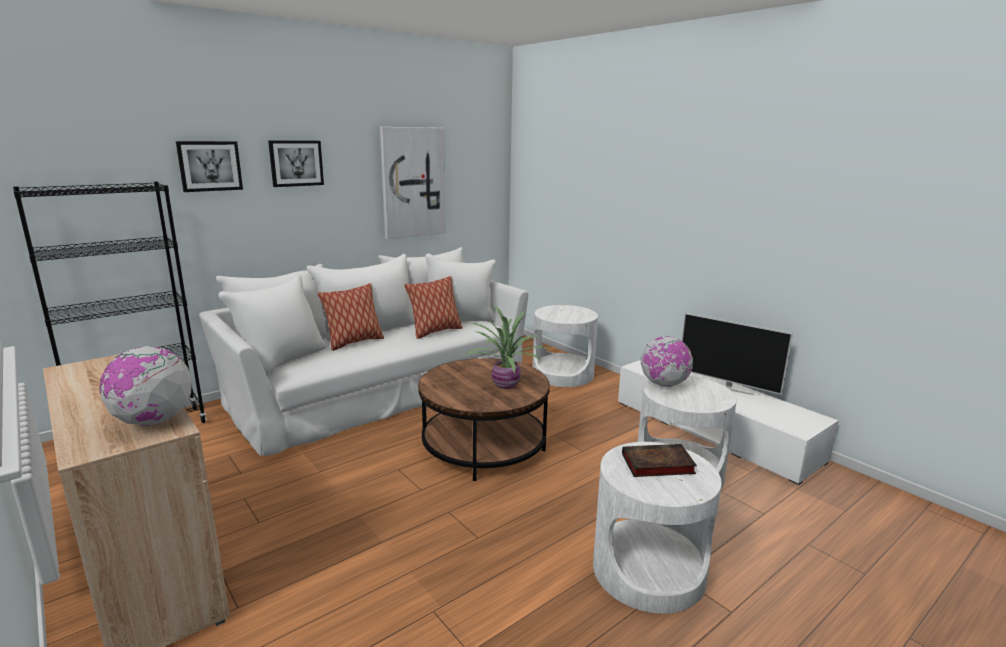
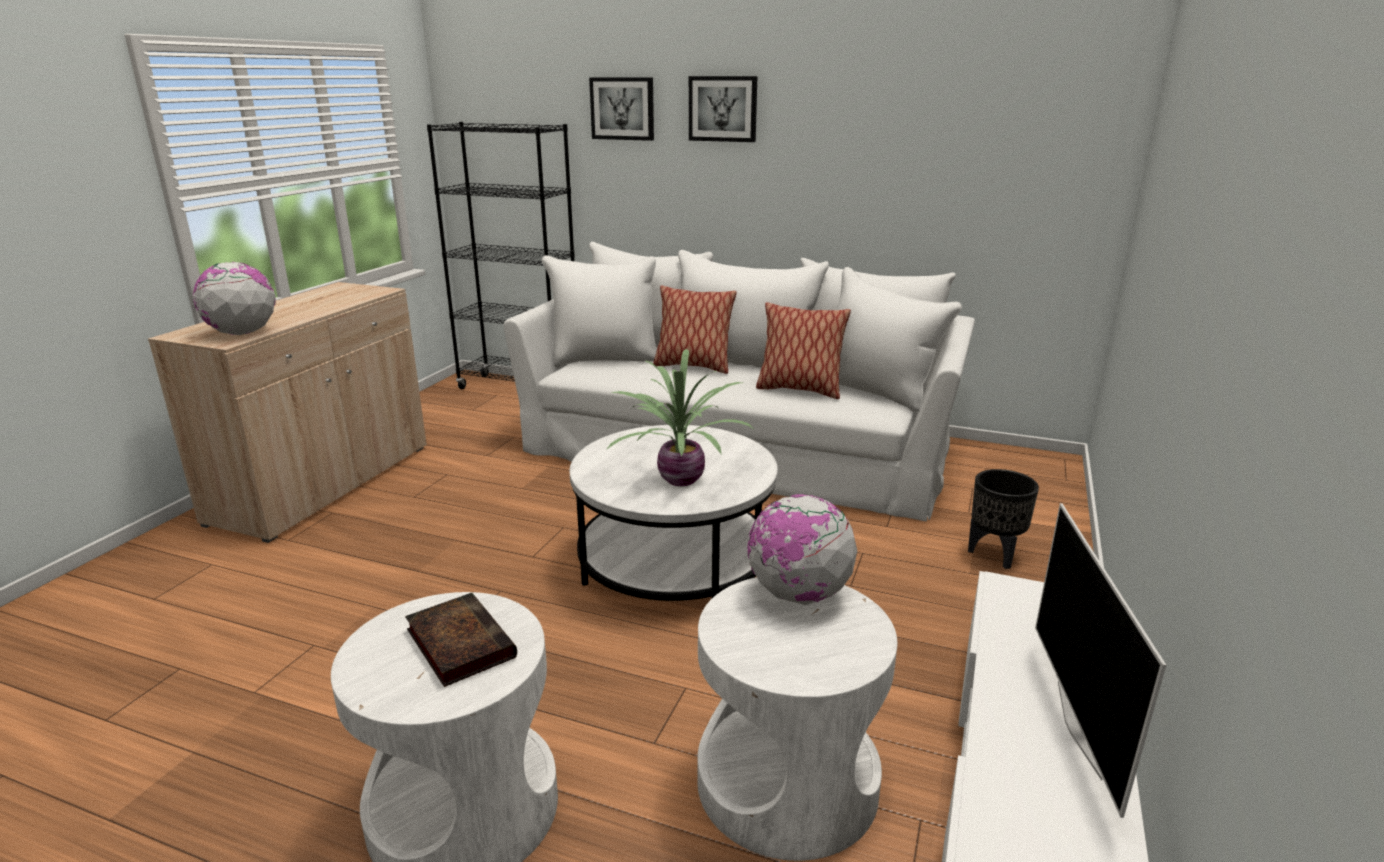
camera: 60 degrees right, 5 degrees up
(413, 182) = (907, 150): picture -> none
(483, 446) = (674, 562): brown coffee table -> white coffee table
(562, 374) = (993, 554): white side table -> black planter

